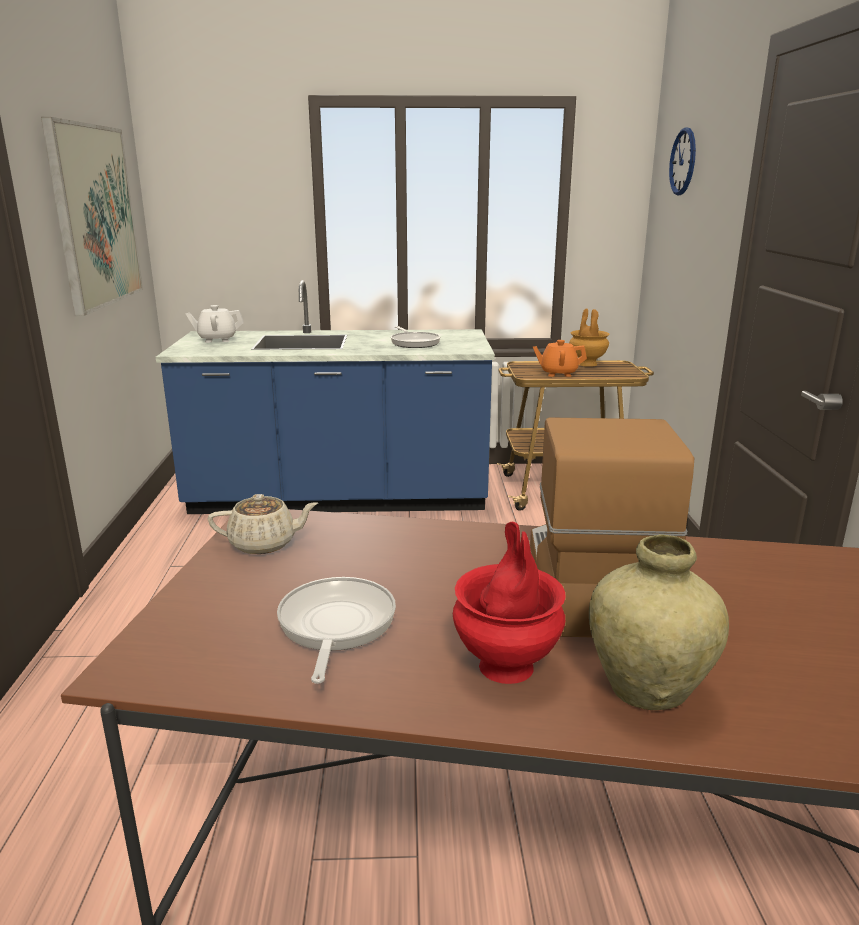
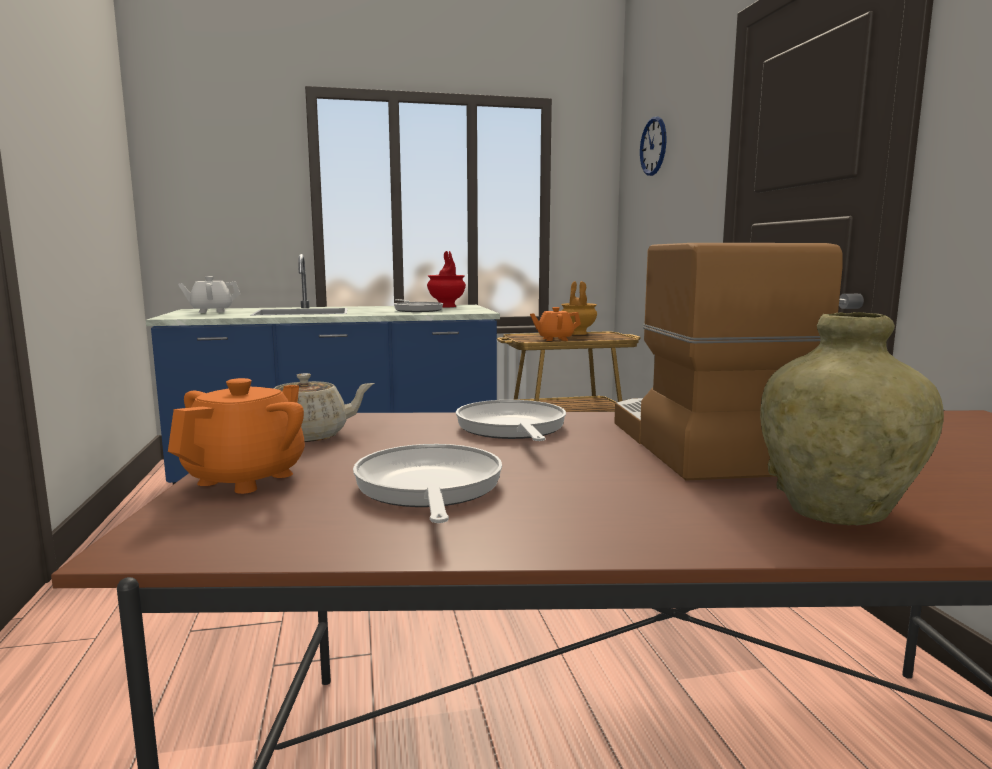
camera: 10 degrees left, 10 degrees down
(95, 216) = (83, 174): picture -> none
(204, 599) = (247, 478): none -> orange teapot
(435, 547) = (511, 428): none -> frying pan
(507, 667) = (660, 506): red vase -> red vase (447, 306)

